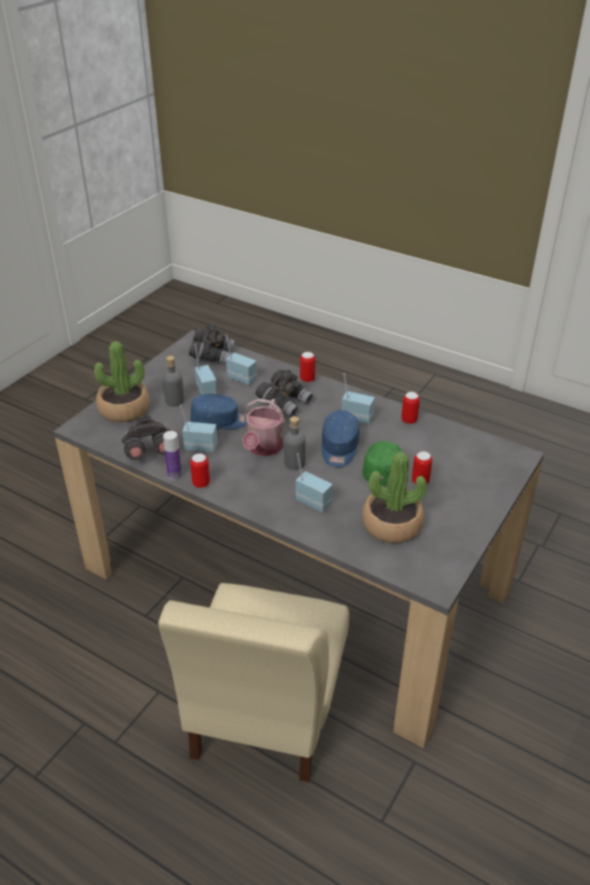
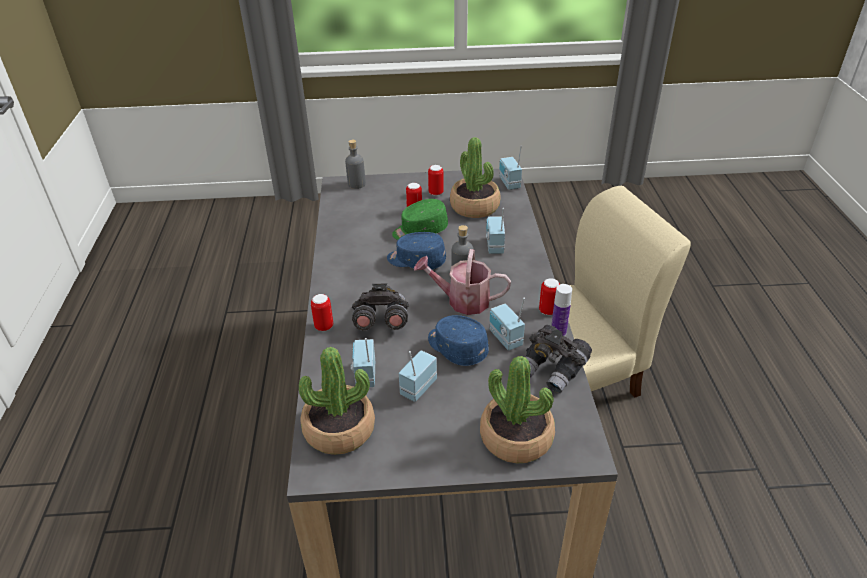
camera: 125 degrees left, 0 degrees up
(174, 401) = (457, 404): grey bottle -> grey bottle (356, 184)
(212, 356) = (339, 430): grey binoculars -> potted plant
(263, 448) = (462, 301): watering can -> watering can turned 150 degrees counterclockwise
(339, 448) = (416, 261): blue cap -> blue cap turned 135 degrees counterclockwise
(357, 417) = (360, 270): radio -> radio (508, 183)
(409, 420) = (338, 242): can -> can (436, 193)

